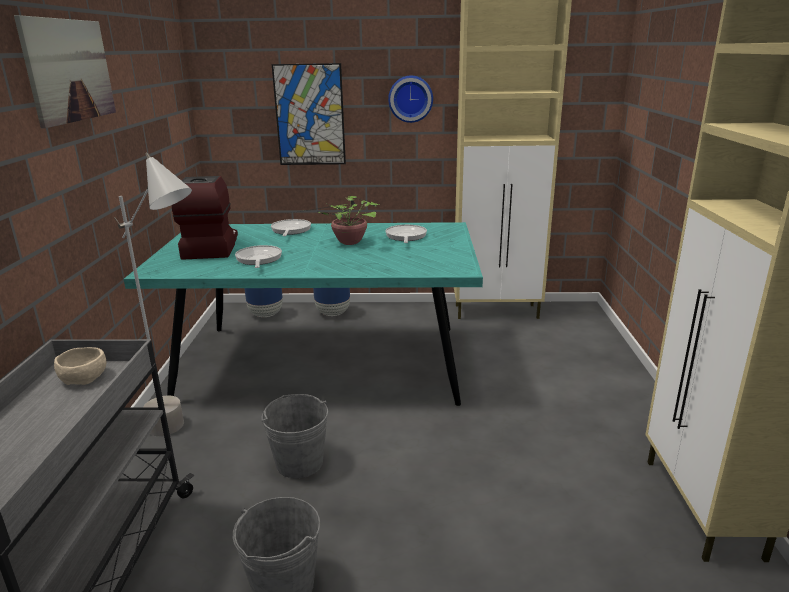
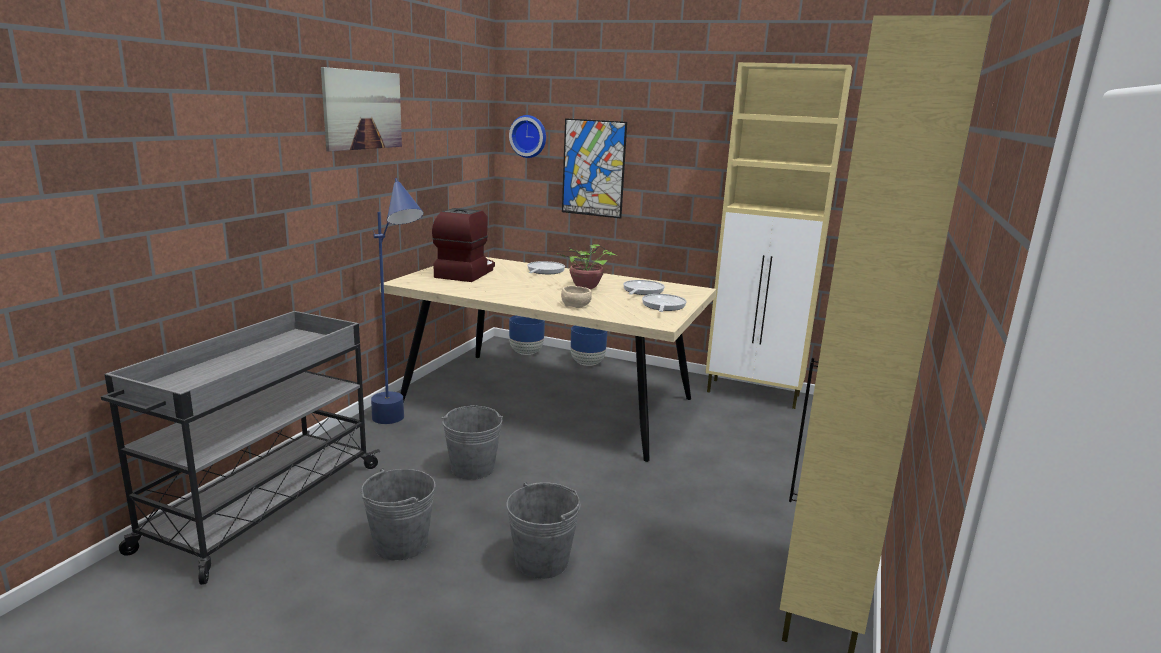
camera: 20 degrees right, 5 degrees down
(85, 377) = (305, 341): beige bowl -> beige bowl (576, 305)
(186, 434) = (399, 427): grey floor lamp -> blue floor lamp
(258, 259) = (494, 287): frying pan -> frying pan (663, 306)
(322, 363) = (547, 401): turquoise dining table -> beige dining table
(410, 99) = (689, 161): wall clock -> wall clock (529, 136)
(443, 553) = (541, 561): none -> grey bucket

